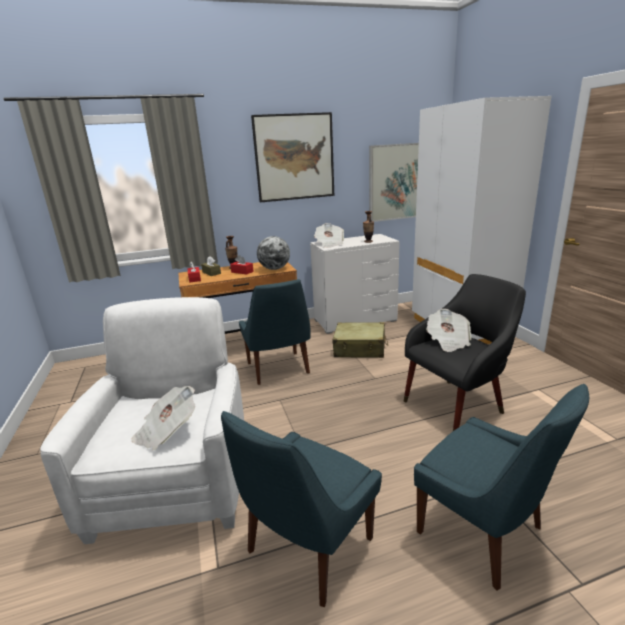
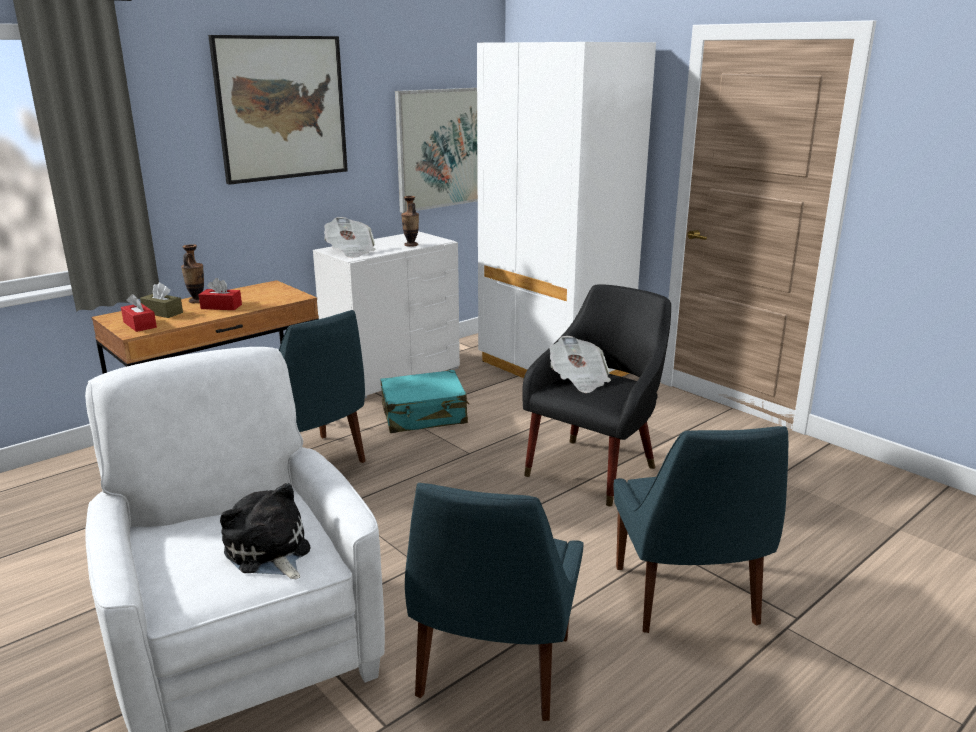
camera: 25 degrees left, 0 degrees up
(167, 431) = (269, 552): newspaper -> plush toy
(275, 269) = (277, 298): globe -> none
(360, 348) = (424, 415): beige suitcase -> turquoise suitcase
(483, 533) = (686, 599): blue chair -> blue chair turned 60 degrees clockwise

